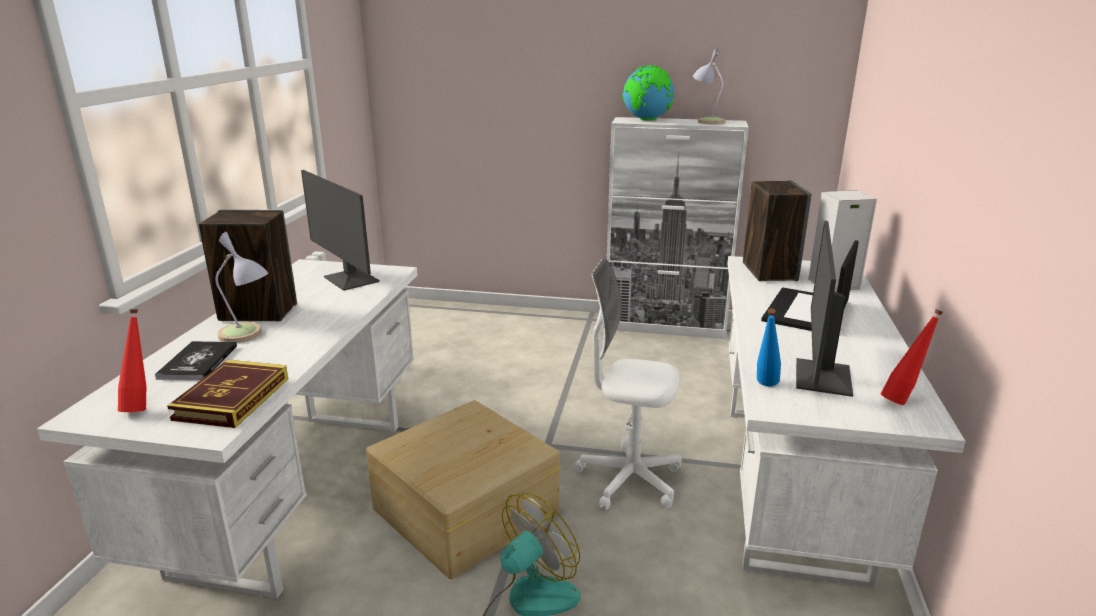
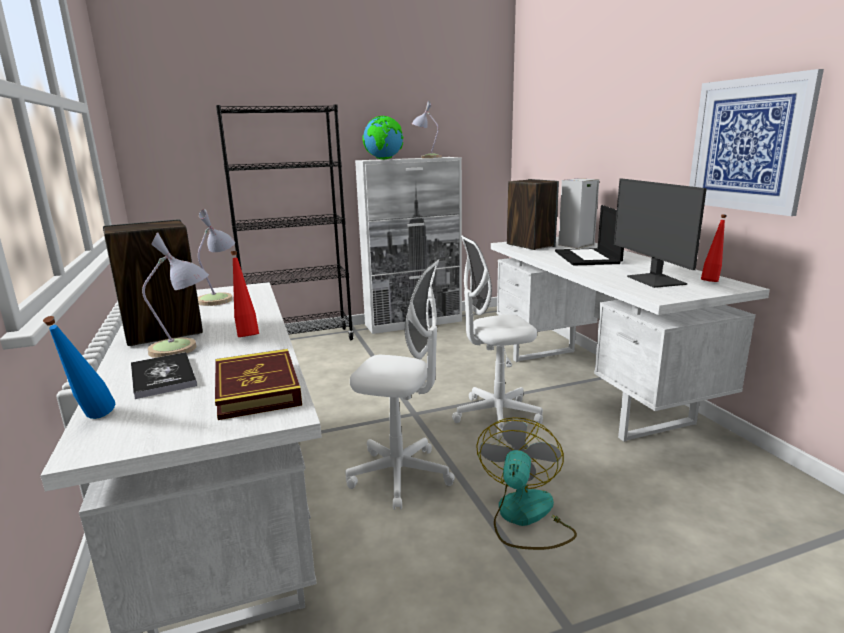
camera: 30 degrees left, 5 degrees down
(142, 406) = (158, 420): red bottle -> red bottle (247, 335)
(350, 280) = (220, 298): monitor -> table lamp
(464, 510) = (400, 476): beige storage box -> white office chair
(523, 318) = (300, 341): none -> black bookcase
(764, 387) = (637, 290): blue bottle -> blue bottle (92, 420)
(996, 213) = (748, 145): none -> picture

